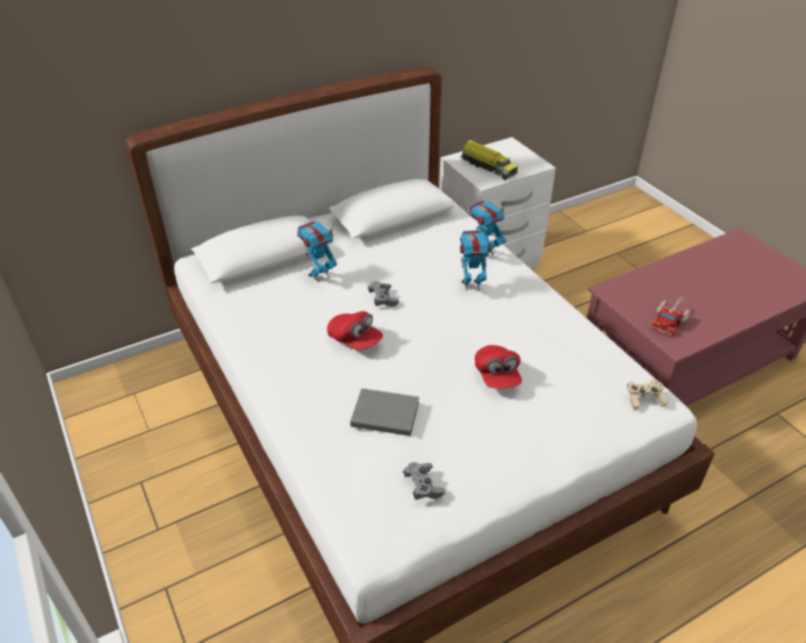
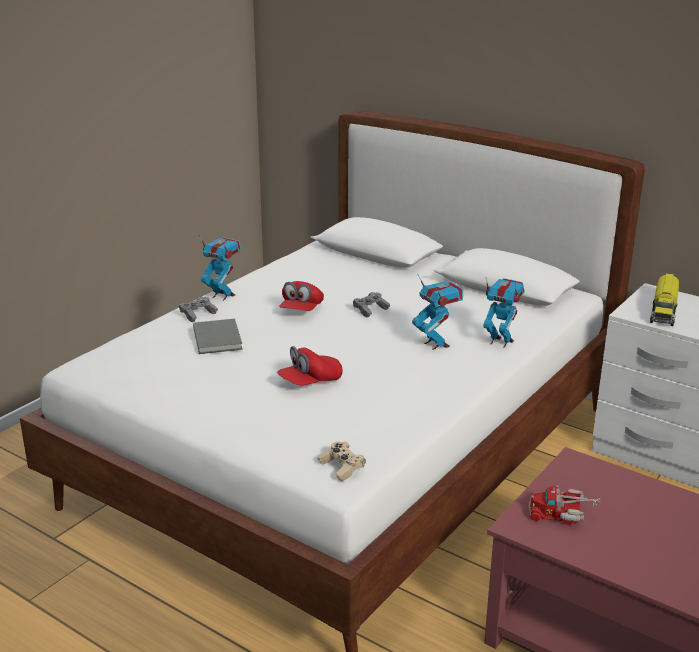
camera: 65 degrees right, 15 degrees down
(319, 275) = (376, 278): toy robot -> toy robot (223, 295)
(423, 486) = (147, 371): grey game controller -> grey game controller (198, 314)

